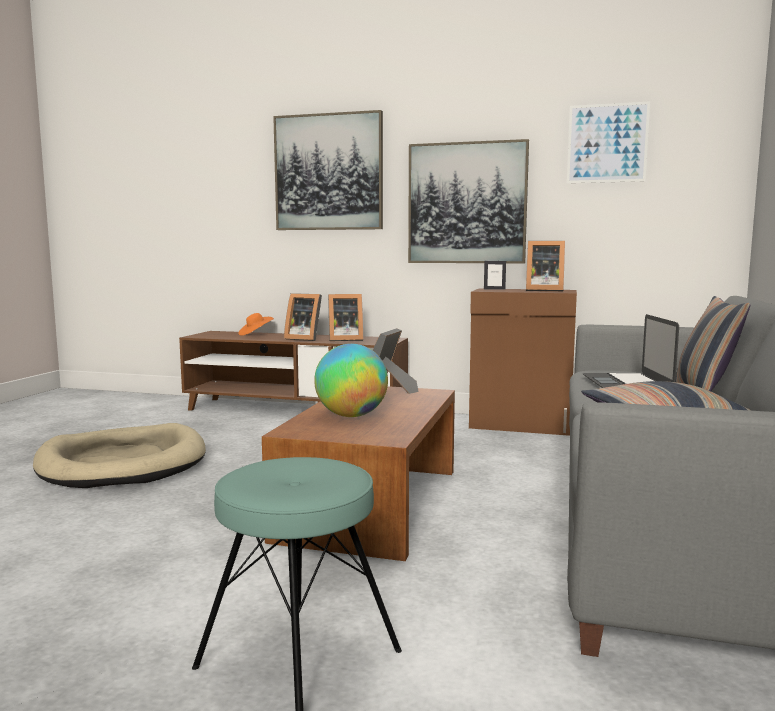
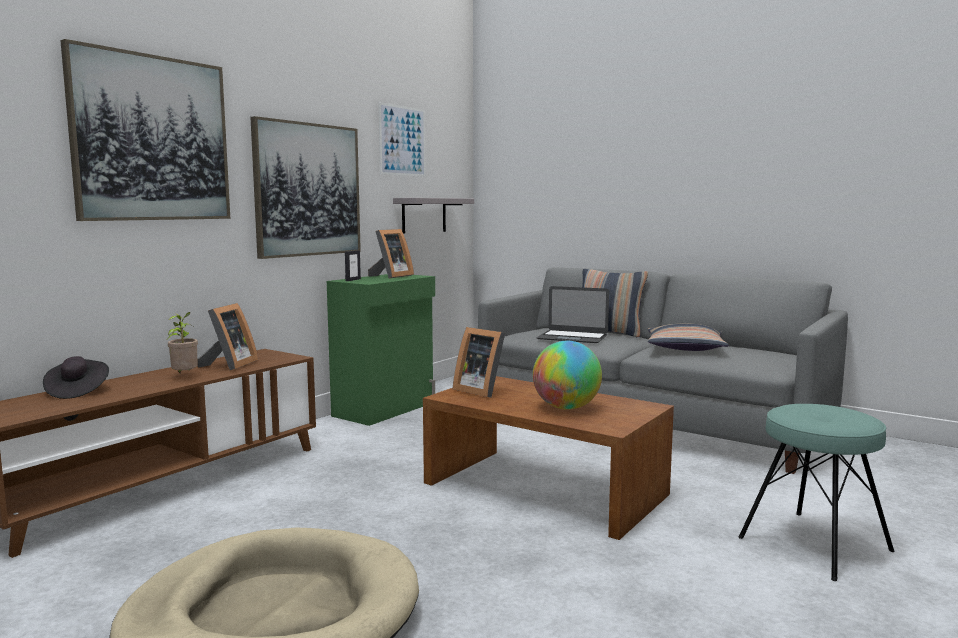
camera: 70 degrees left, 0 degrees up
(255, 334) = (77, 391): orange hat -> black hat
(304, 338) = (184, 377): picture frame -> potted plant
(521, 425) = (385, 409): brown cabinet -> green cabinet
(640, 227) = (424, 215): none -> grey shelf

